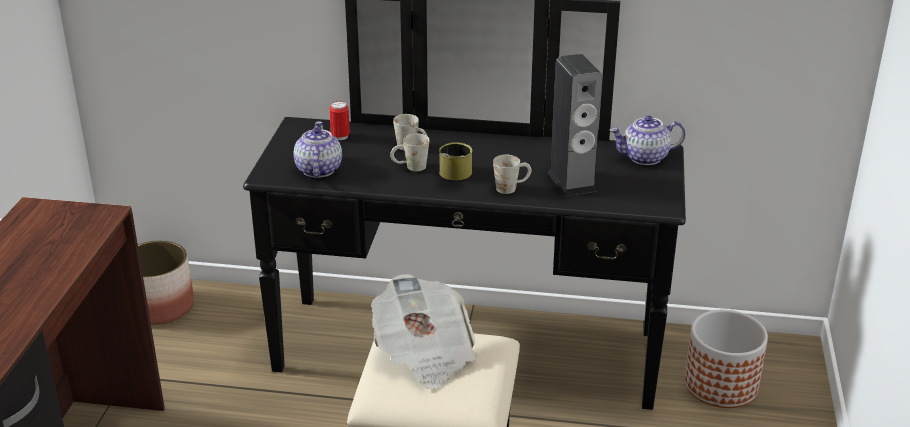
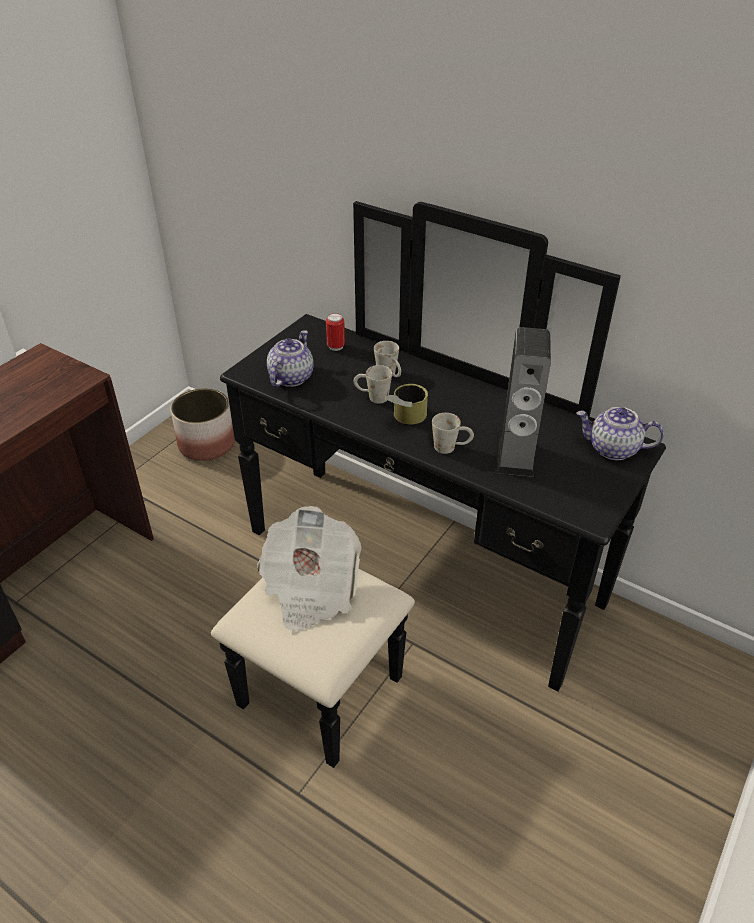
camera: 25 degrees right, 10 degrees up
(721, 385) = (643, 689): planter -> none

